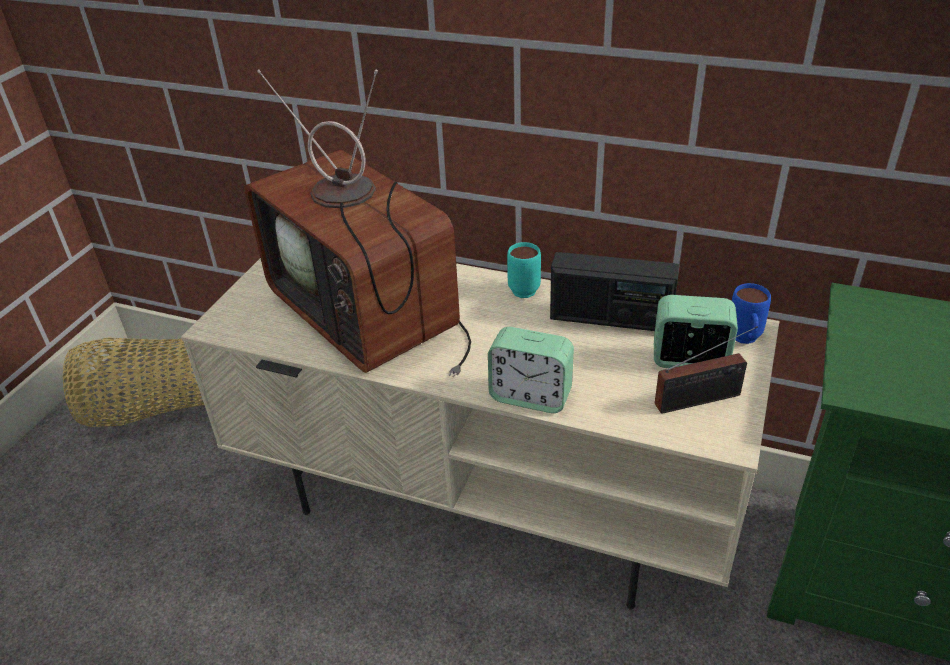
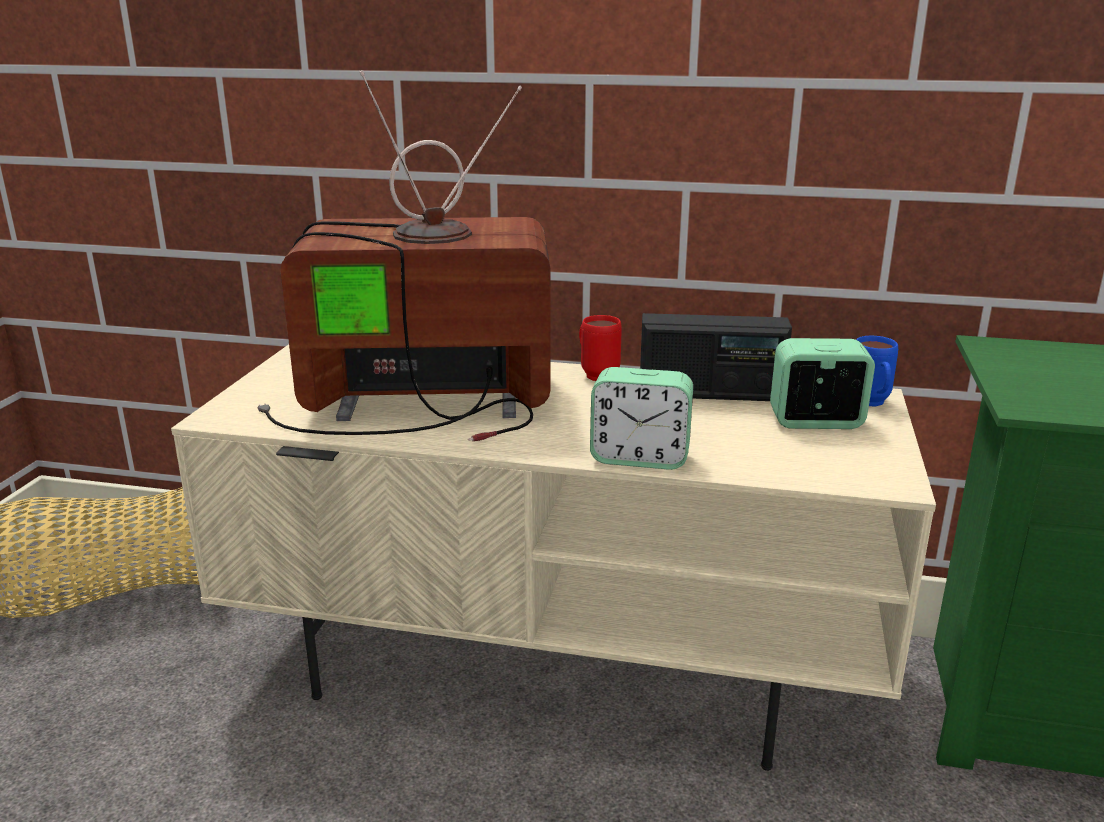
camera: 10 degrees left, 15 degrees down
(372, 317) = (420, 402): television -> television turned 135 degrees clockwise
(521, 288) = (595, 374): turquoise mug -> red mug
(702, 399) = (845, 451): radio -> none

